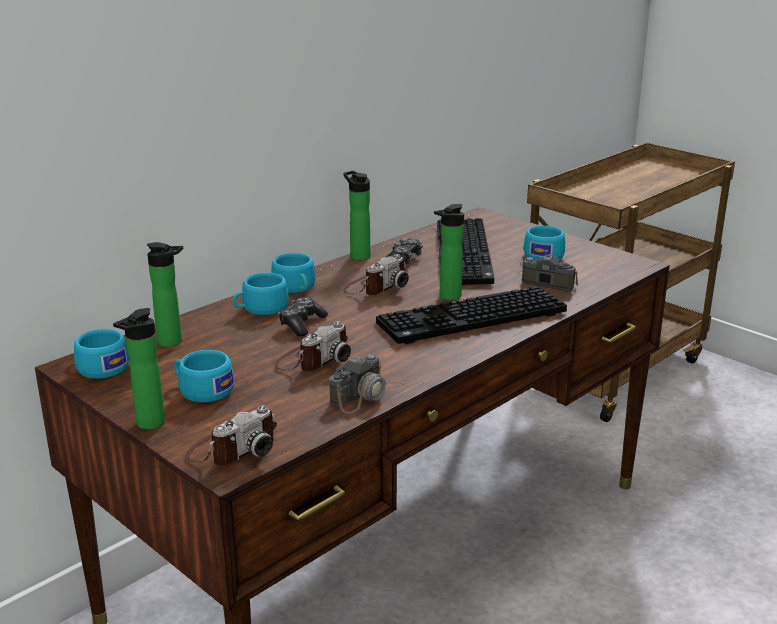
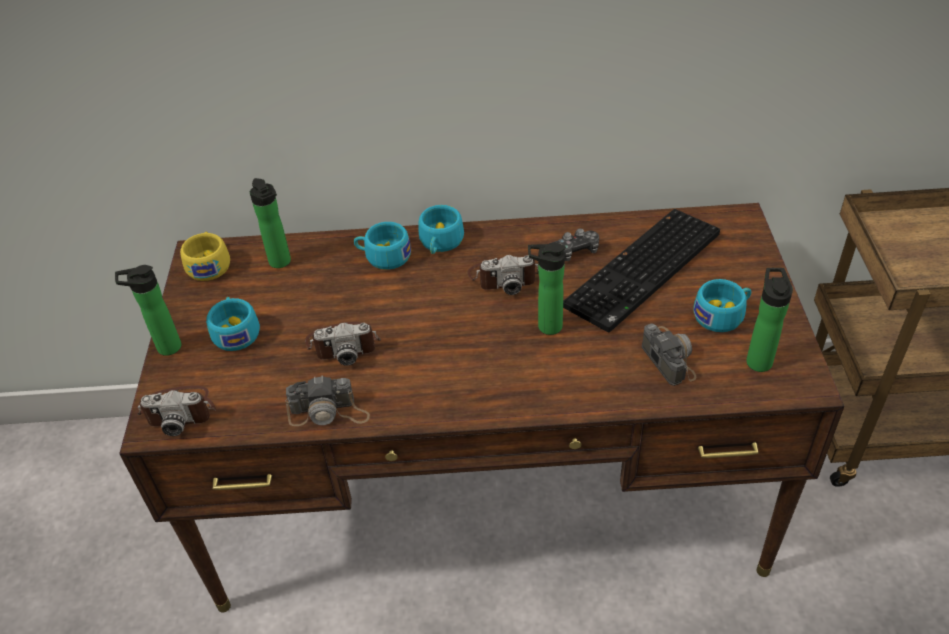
camera: 45 degrees right, 20 degrees up
(99, 367) = (209, 264): turquoise cup -> yellow cup
(302, 324) = (389, 294): game controller -> none
(358, 256) = (543, 224): bottle -> bottle (758, 359)
(471, 319) = (526, 370): keyboard -> none

